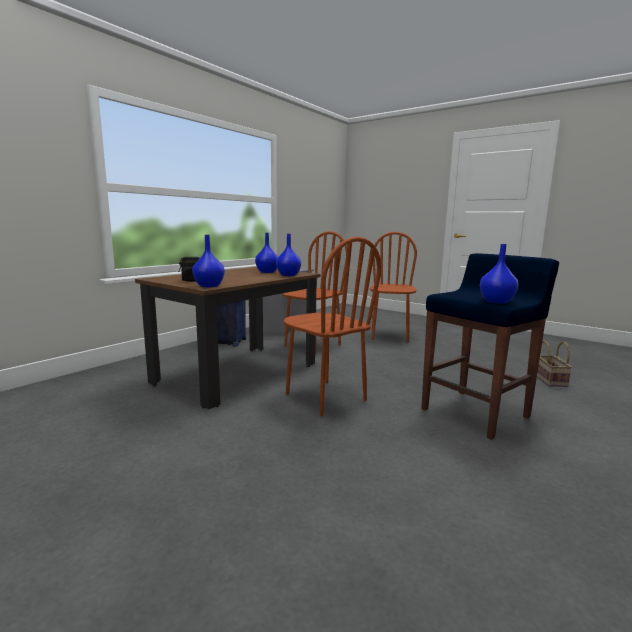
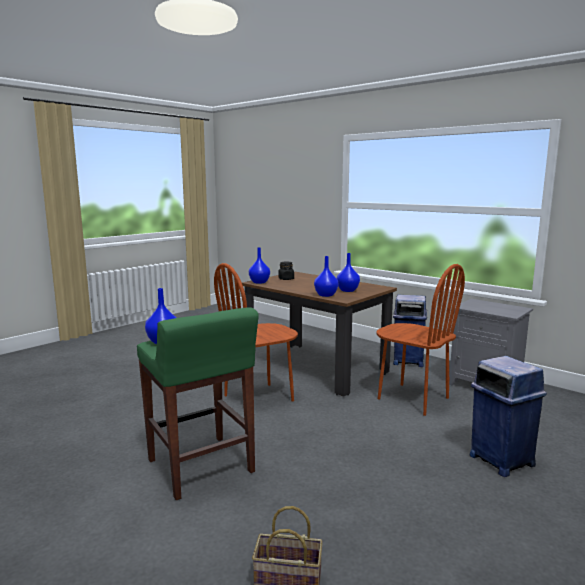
camera: 95 degrees right, 0 degrees up
(389, 336) = (500, 460): brown chair -> blue trash can
(476, 413) = (201, 467): blue stool -> green stool

